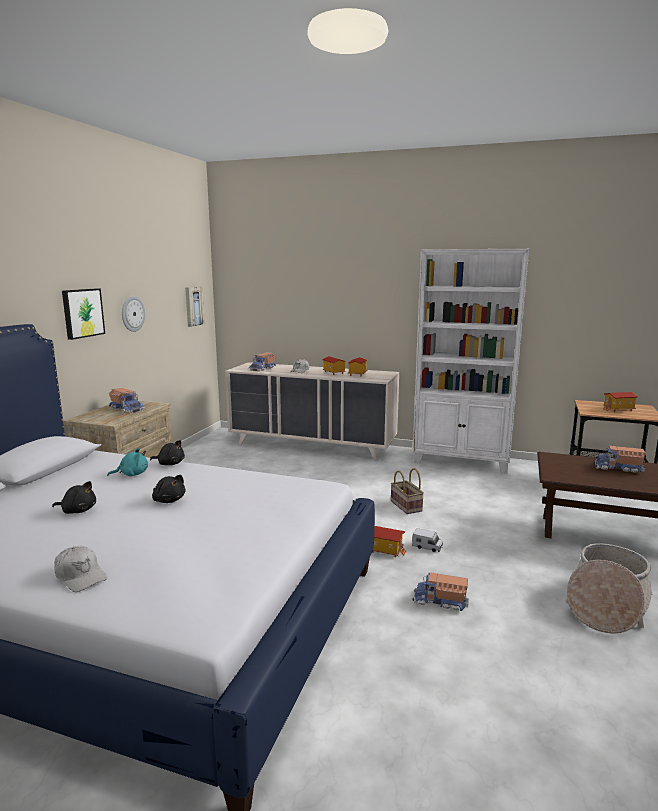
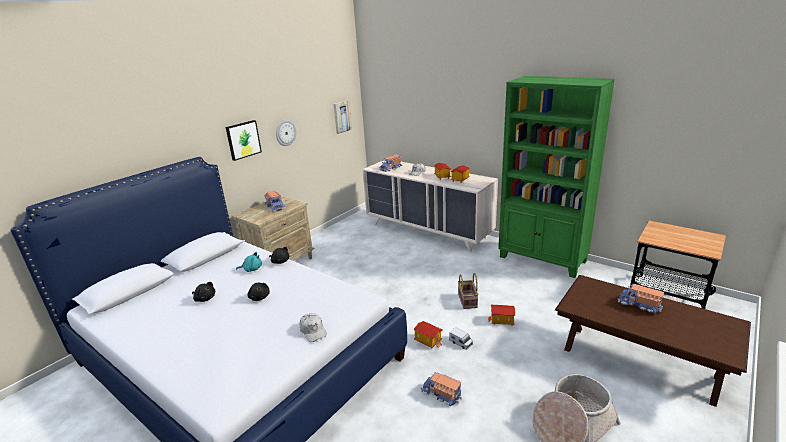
camera: 20 degrees right, 10 degrees up
(80, 576) = (178, 355): white cap -> white cap (313, 331)
(462, 461) = (542, 259): white bookcase -> green bookcase
(618, 410) = (682, 238): toy house -> toy house (502, 321)

